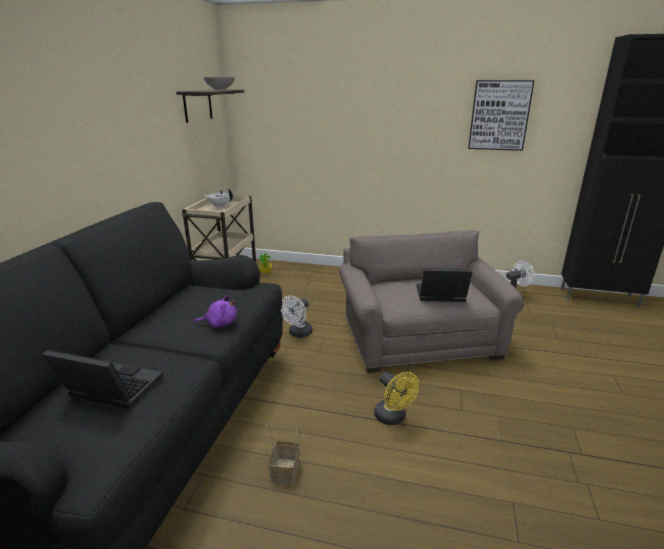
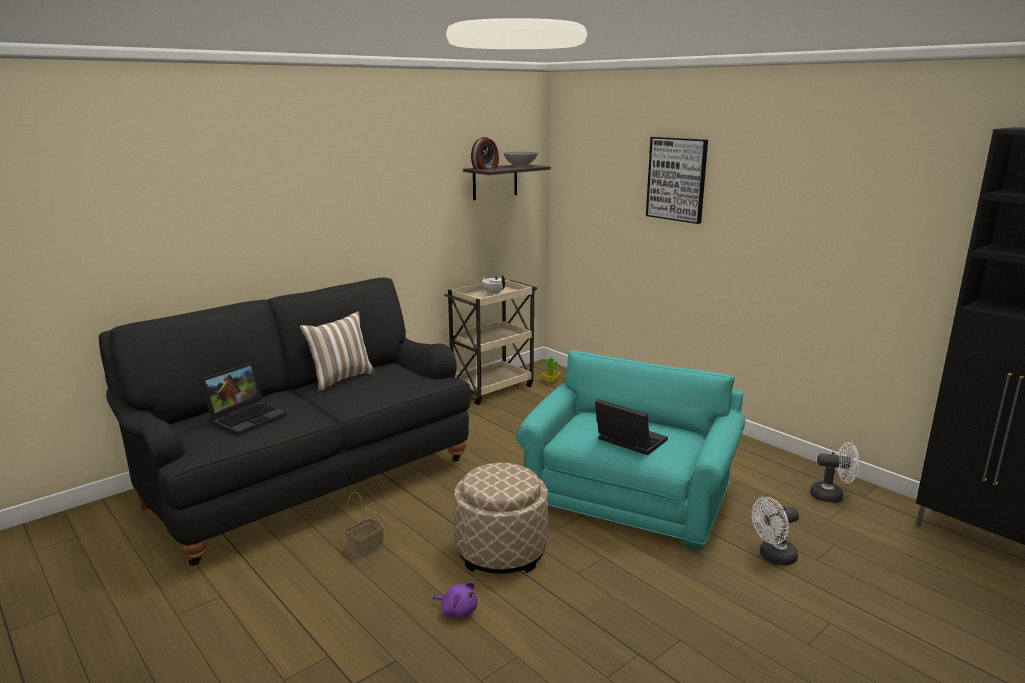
camera: 35 degrees right, 5 degrees down
(109, 390) = (247, 417): laptop -> laptop turned 75 degrees clockwise
(158, 313) = (340, 378): none -> pillow
(197, 90) = (486, 168): none -> alarm clock
(220, 323) = (370, 398): purple plush toy -> purple plush toy (457, 610)
(298, 334) = (507, 450): white fan -> white fan (773, 557)
(393, 418) = (501, 551): yellow fan -> beige ottoman
(420, 339) = (629, 498): grey armchair -> turquoise armchair
(499, 115) = (844, 225): picture -> picture (677, 179)

